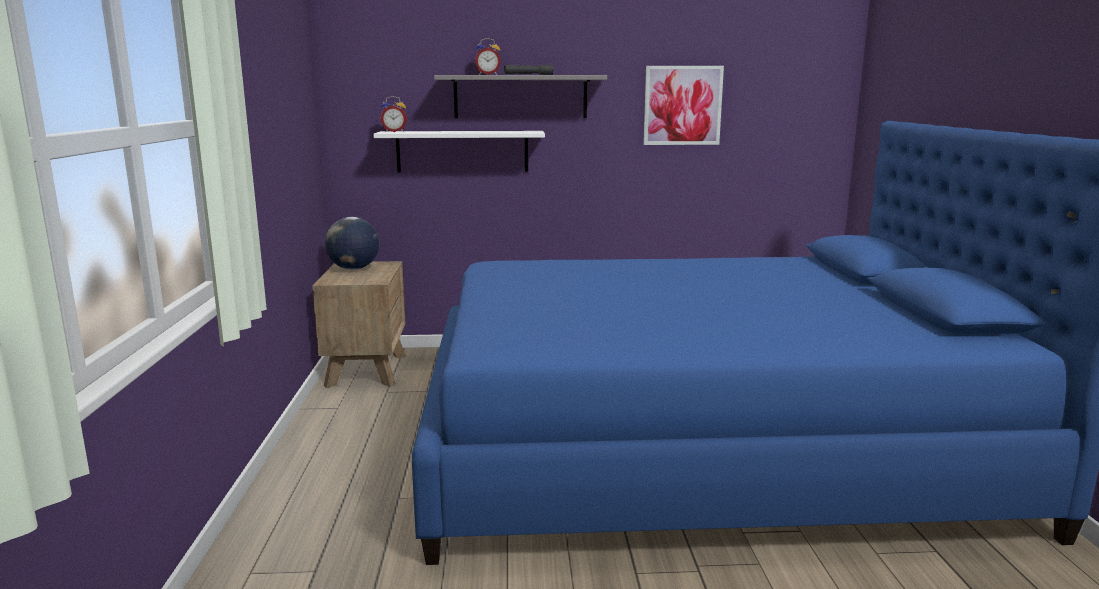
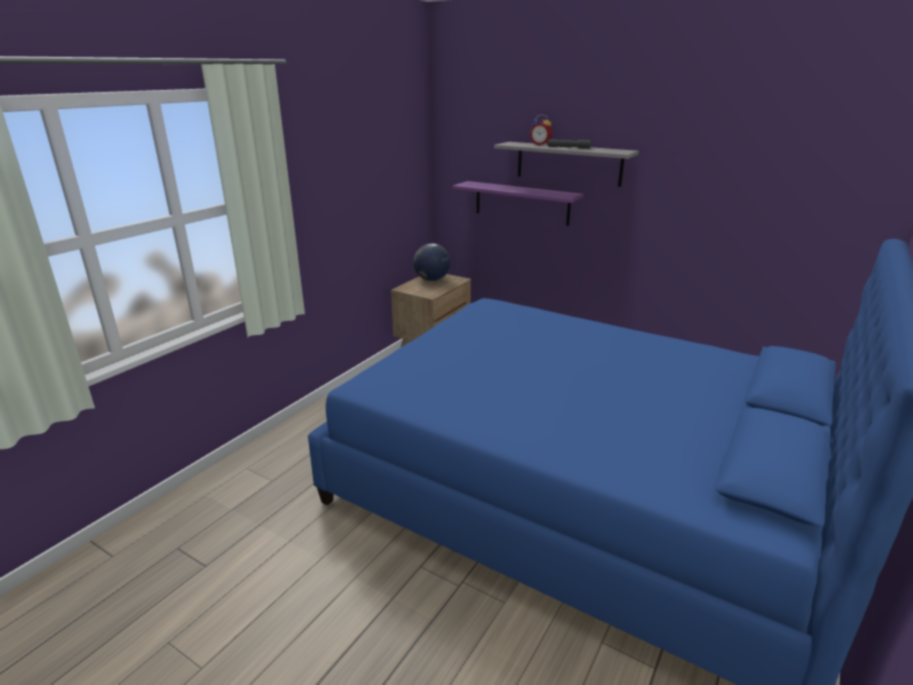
camera: 35 degrees right, 10 degrees up
(394, 131) = (471, 184): alarm clock -> none
(462, 151) = (521, 203): white shelf -> purple shelf
(682, 105) = (712, 184): picture -> none

